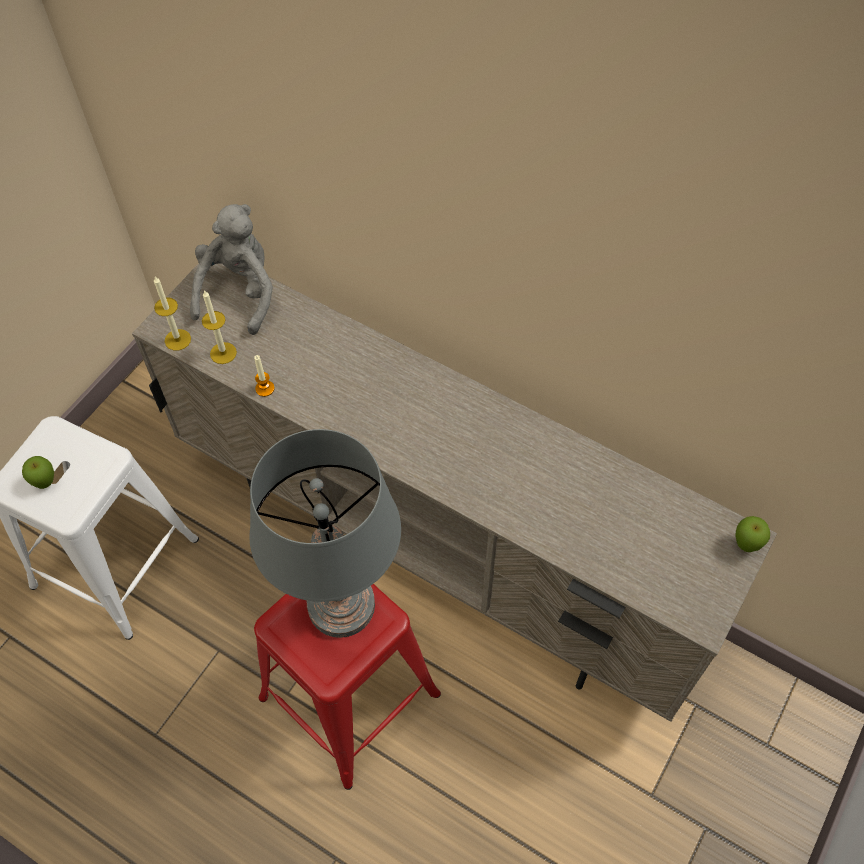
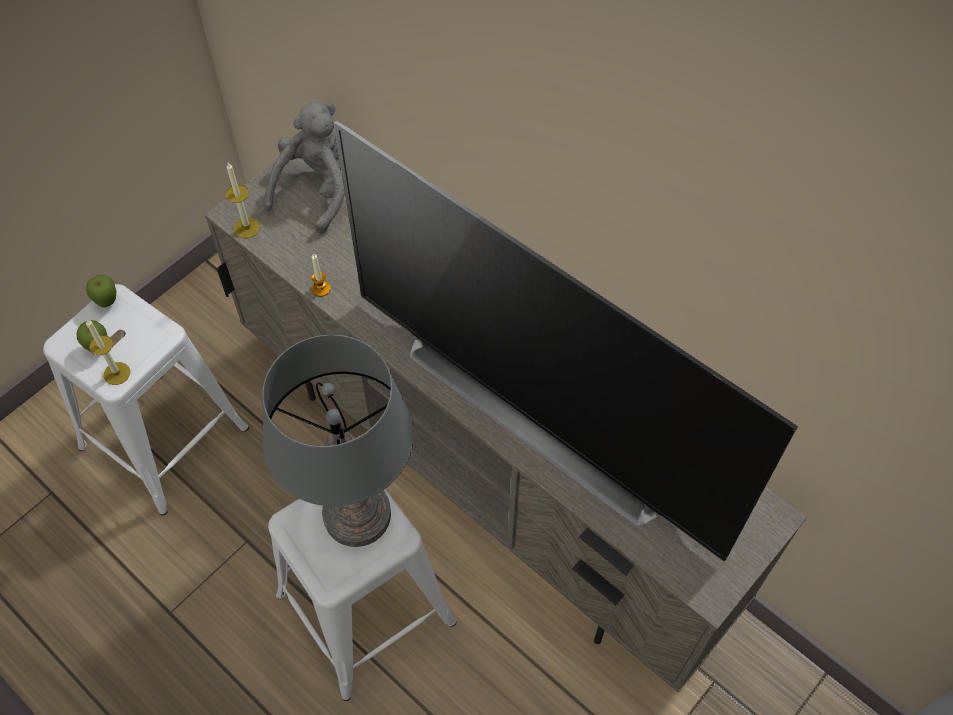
camera: 10 degrees right, 0 degrees up
(223, 353) = (288, 247): candle -> candle (117, 373)
(349, 695) = (365, 608): red stool -> white stool
(507, 473) = (542, 411): none -> television
(745, 545) = (771, 523): apple -> apple (108, 303)

